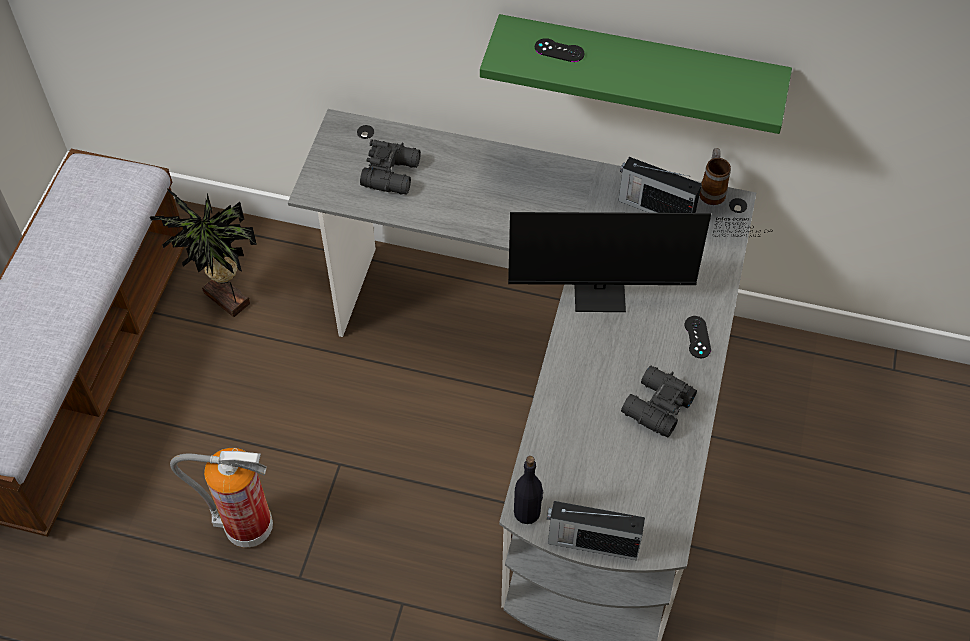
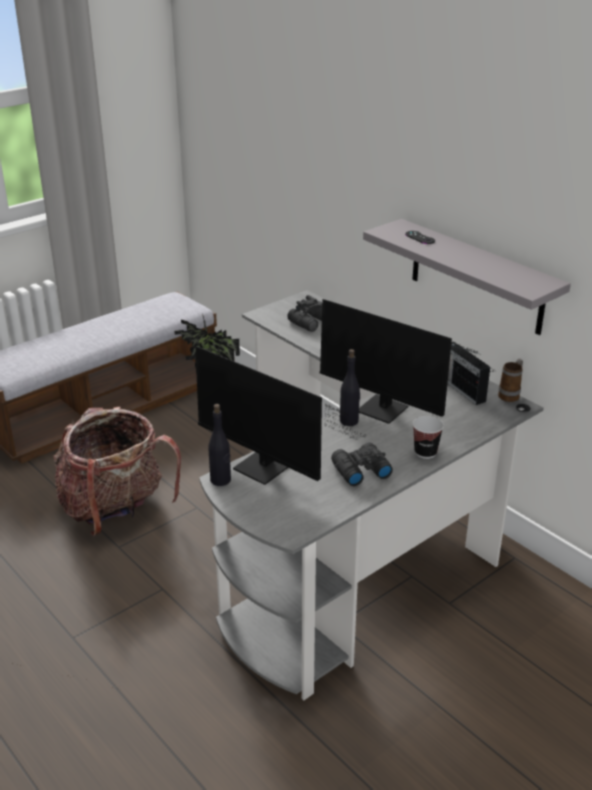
camera: 35 degrees right, 25 degrees down
(246, 527) = (116, 510): fire extinguisher -> backpack
(563, 467) = (267, 471): none -> monitor
(581, 332) = (349, 421): none -> black bottle
(591, 542) = (243, 510): radio -> none
(639, 70) = (476, 277): green shelf -> grey shelf
(697, 337) = (425, 452): black game controller -> cup

